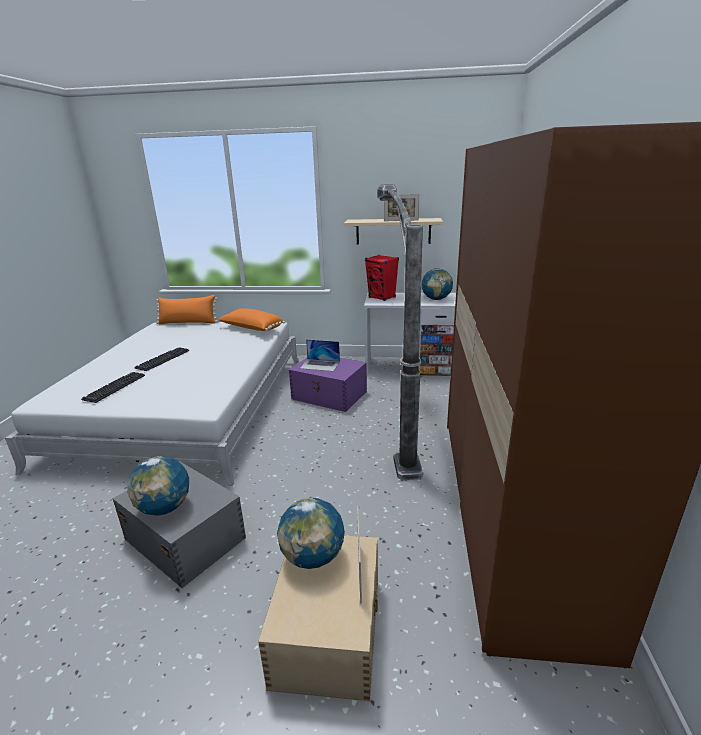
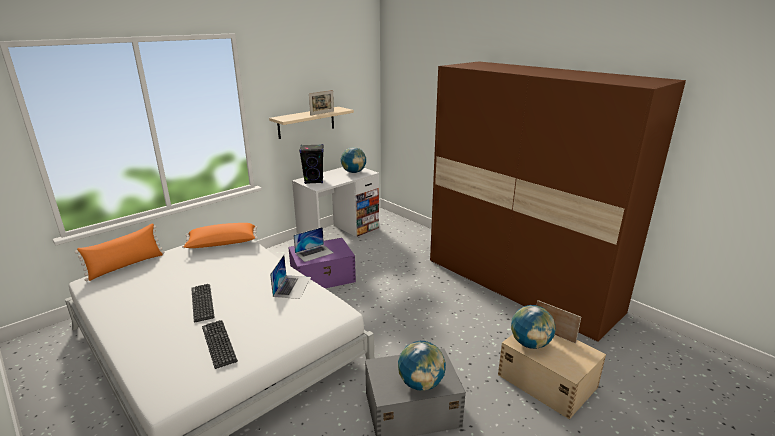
camera: 50 degrees left, 0 degrees up
(224, 374) = (292, 286): none -> laptop
(382, 297) = (314, 181): red speaker -> black speaker
(395, 421) = (395, 271): floor lamp -> none

